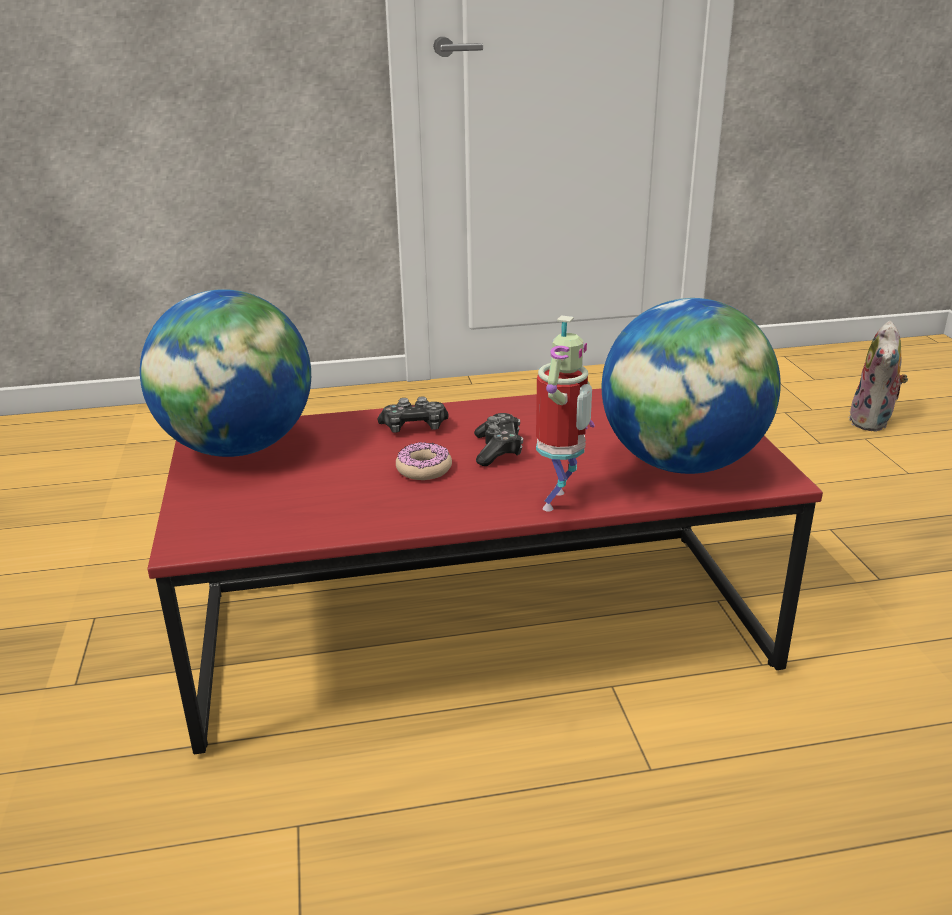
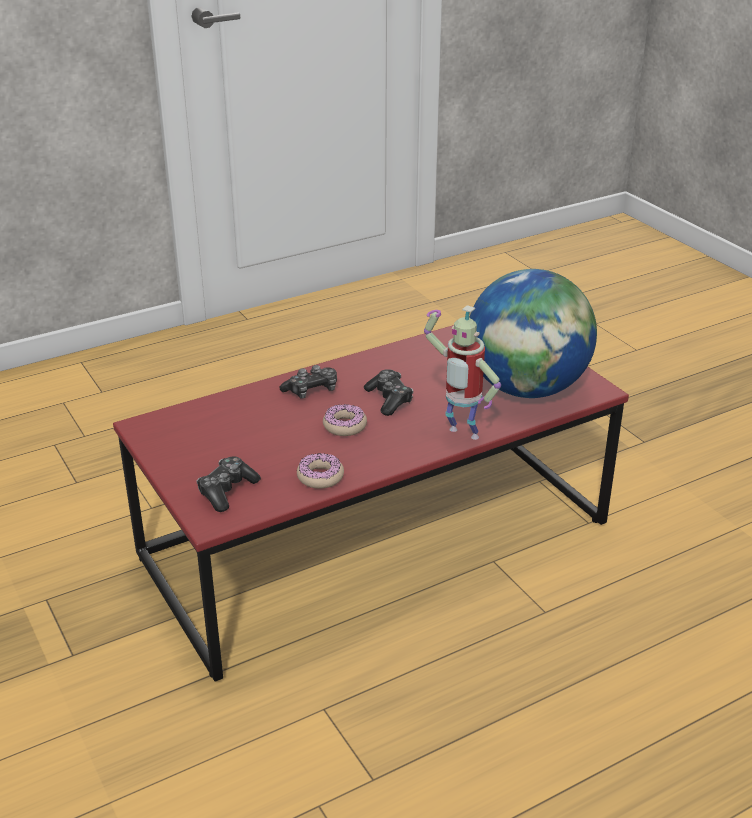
camera: 20 degrees left, 5 degrees up
(232, 515) = (227, 491): none -> game controller
(239, 448) = (183, 433): globe -> none
(351, 519) = (320, 477): none -> donut
(559, 502) = (460, 435): toy robot -> toy robot turned 120 degrees clockwise
(873, 422) = (596, 307): plush toy -> none

